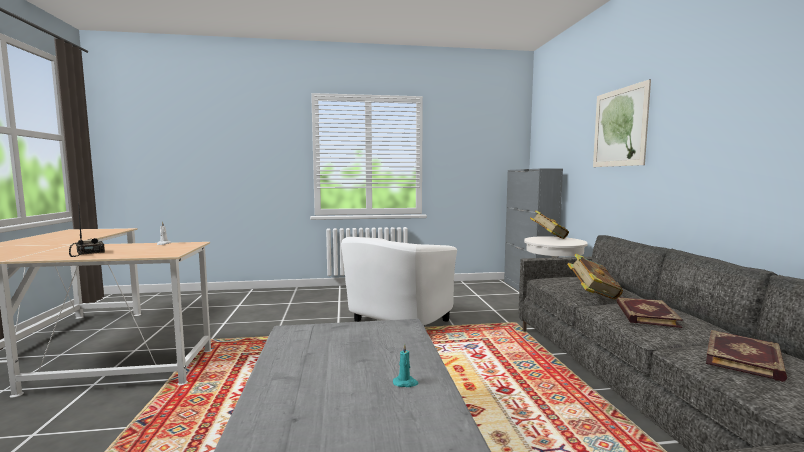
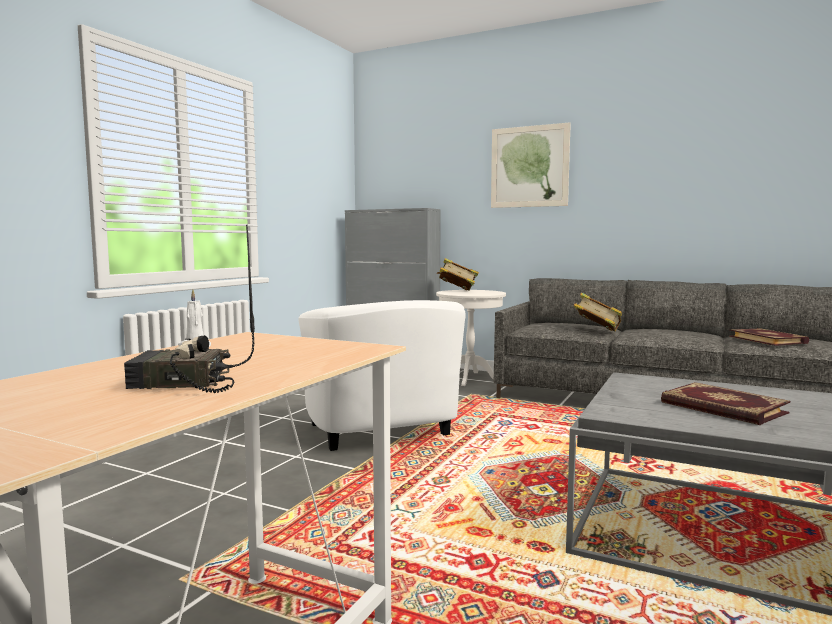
camera: 55 degrees left, 0 degrees up
(405, 383) = (795, 399): turquoise candle -> none
(645, 314) = (667, 333): book -> book (722, 408)

